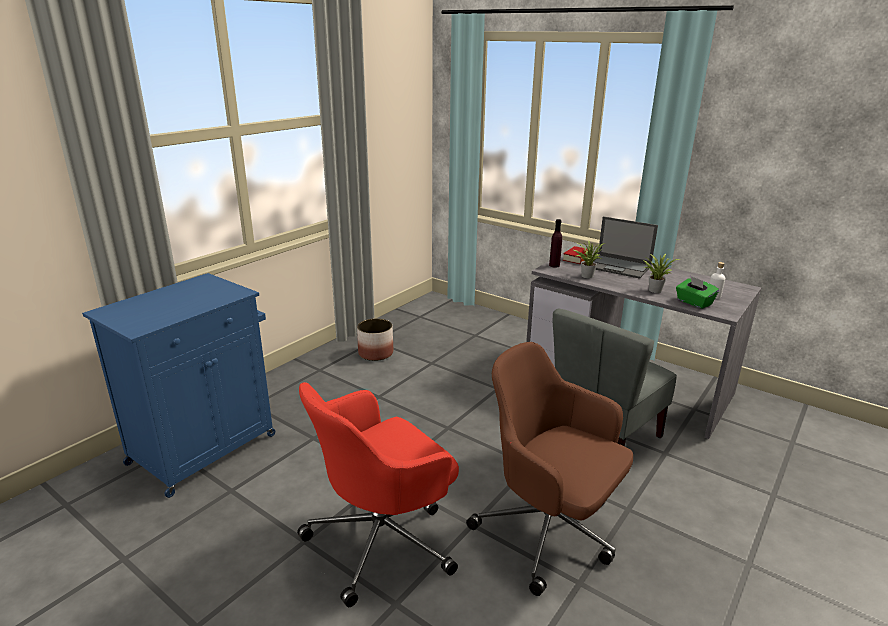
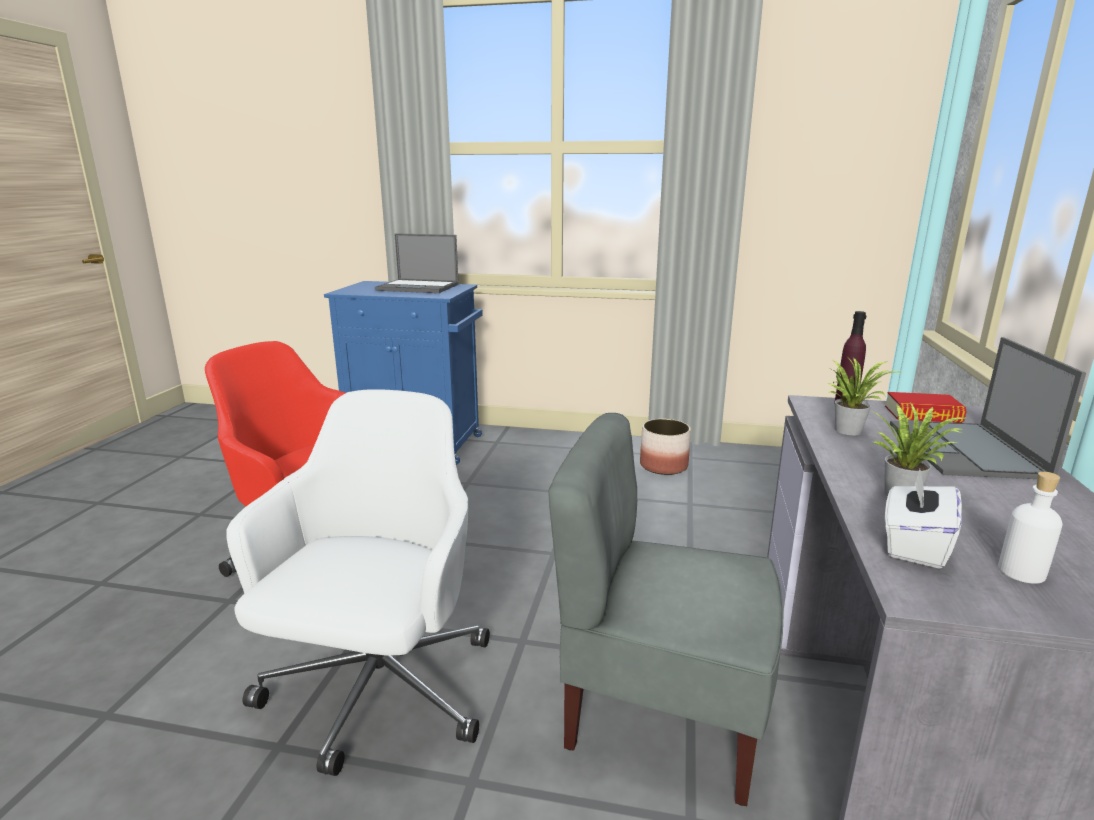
camera: 65 degrees right, 5 degrees down
(181, 295) = (419, 287): none -> laptop
(549, 531) = (378, 692): brown office chair -> white office chair
(694, 302) = (914, 545): green tissue box -> white tissue box

